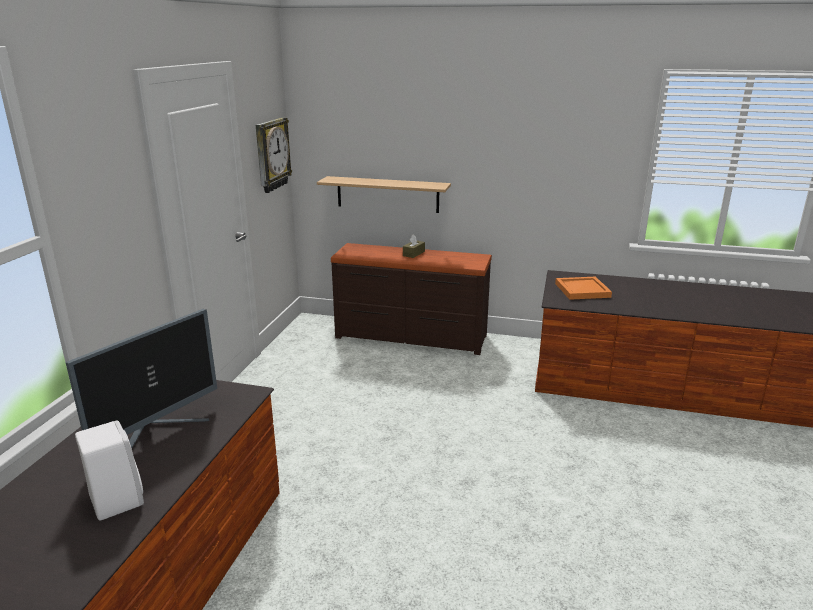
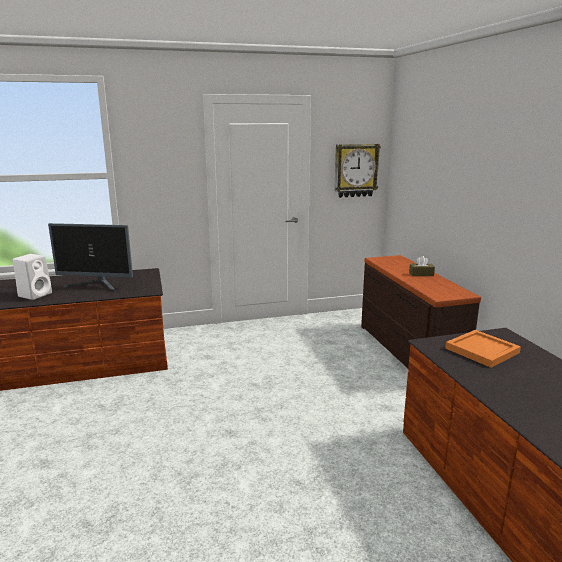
camera: 60 degrees right, 5 degrees down
(387, 194) = (428, 218): shelf -> none

